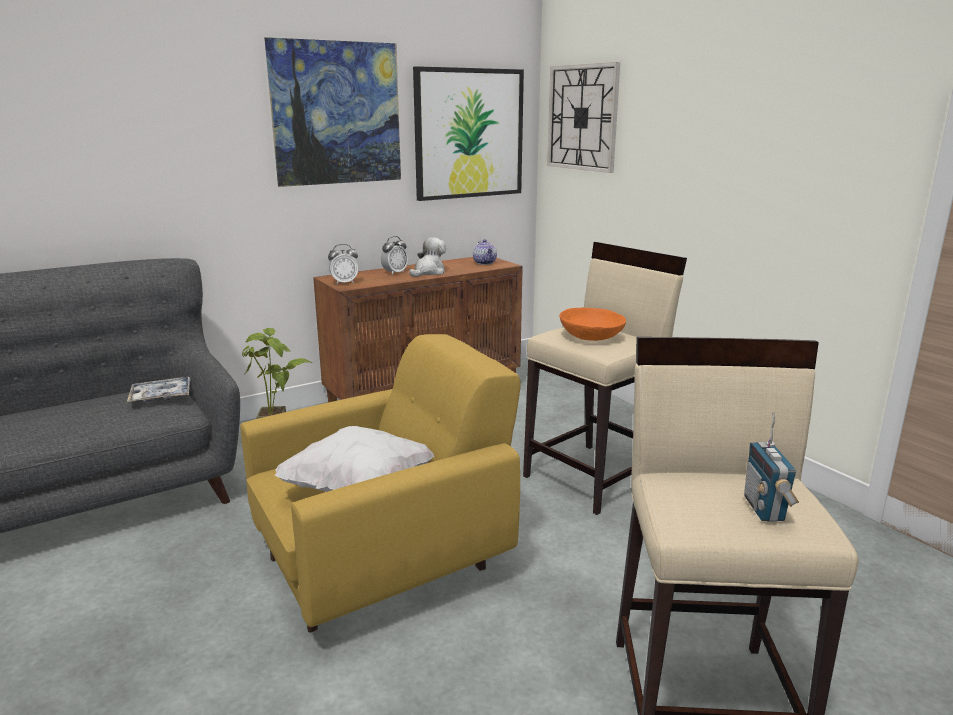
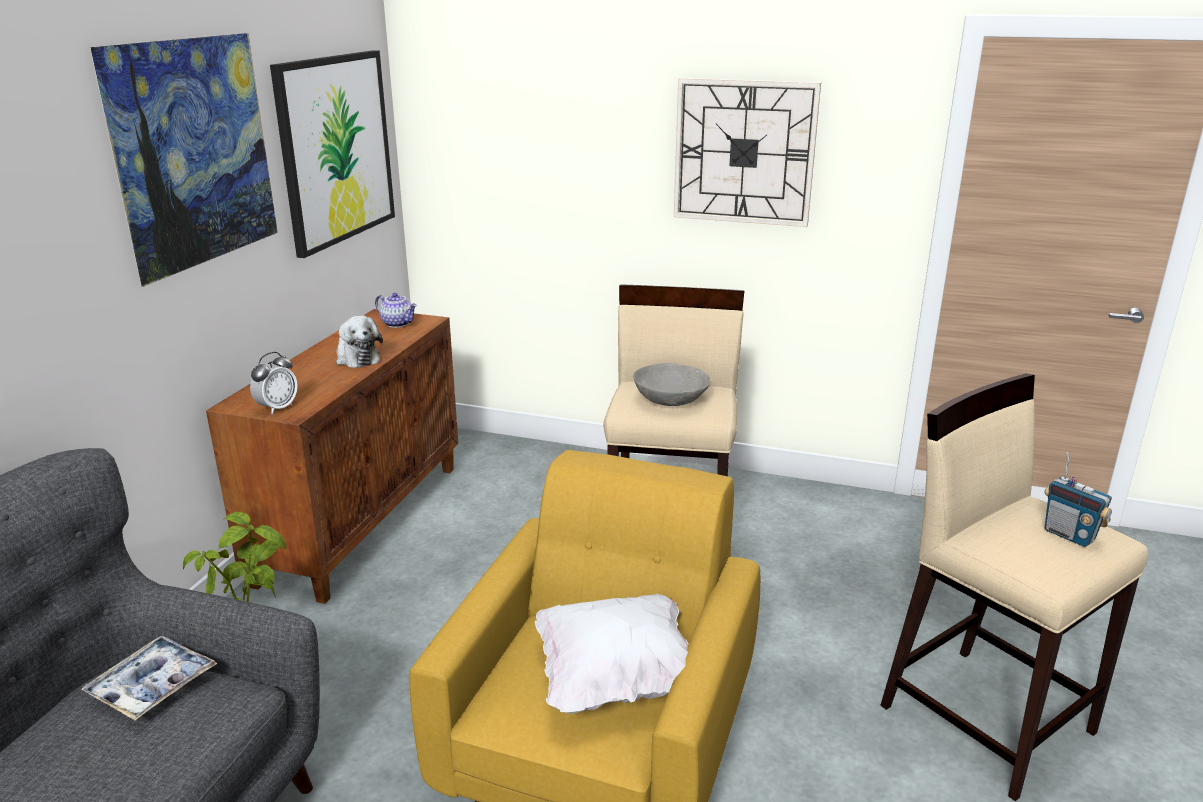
camera: 40 degrees left, 5 degrees up
(395, 273) = (314, 371): alarm clock -> none
(428, 272) = (357, 358): plush toy -> plush toy turned 150 degrees clockwise
(582, 118) = (479, 114): wall clock -> wall clock (744, 152)
(591, 336) = (670, 399): orange bowl -> grey bowl

